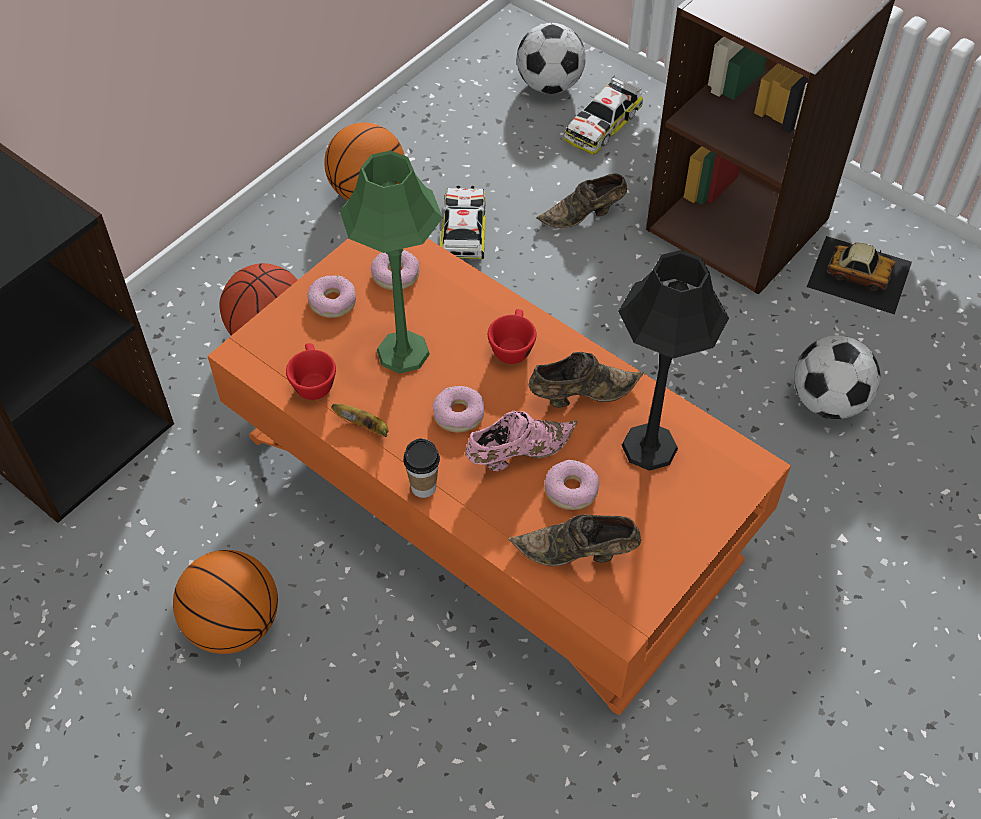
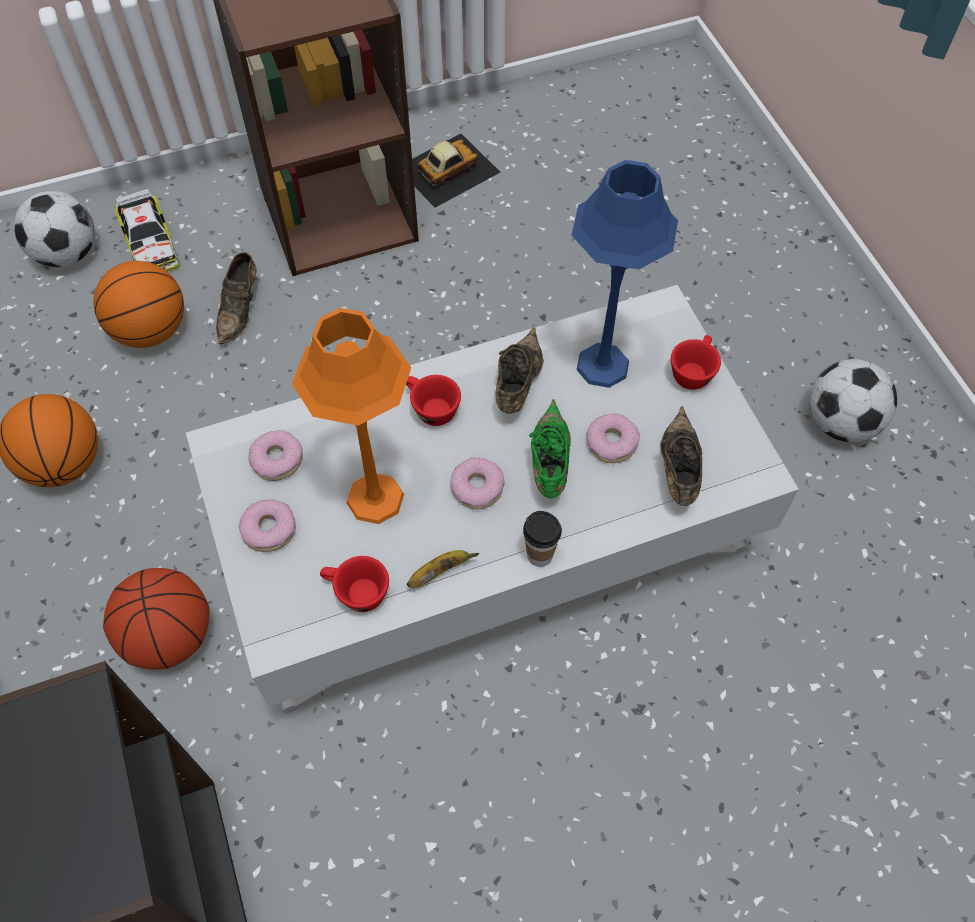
camera: 60 degrees left, 5 degrees up
(234, 624) = (485, 825): basketball -> basketball (151, 330)
(403, 351) = (374, 498): green table lamp -> orange table lamp
(463, 229) = (178, 408): toy car -> none
(488, 497) = (484, 540): orange coffee table -> white coffee table
(517, 453) = (549, 463): pink shoe -> green shoe
(578, 553) = (677, 471): brown shoe -> brown shoe turned 150 degrees clockwise
(649, 446) = (602, 365): black table lamp -> blue table lamp
(697, 520) = (692, 371): none -> red cup
(828, 401) = (550, 257): football -> football (840, 422)

